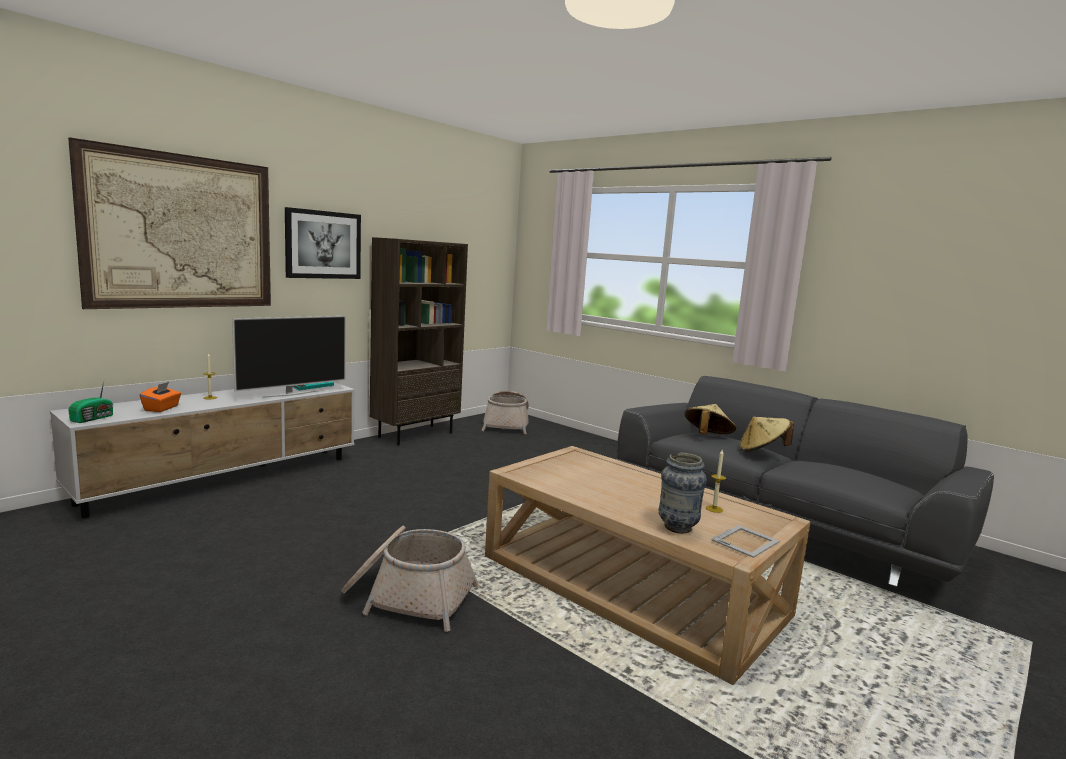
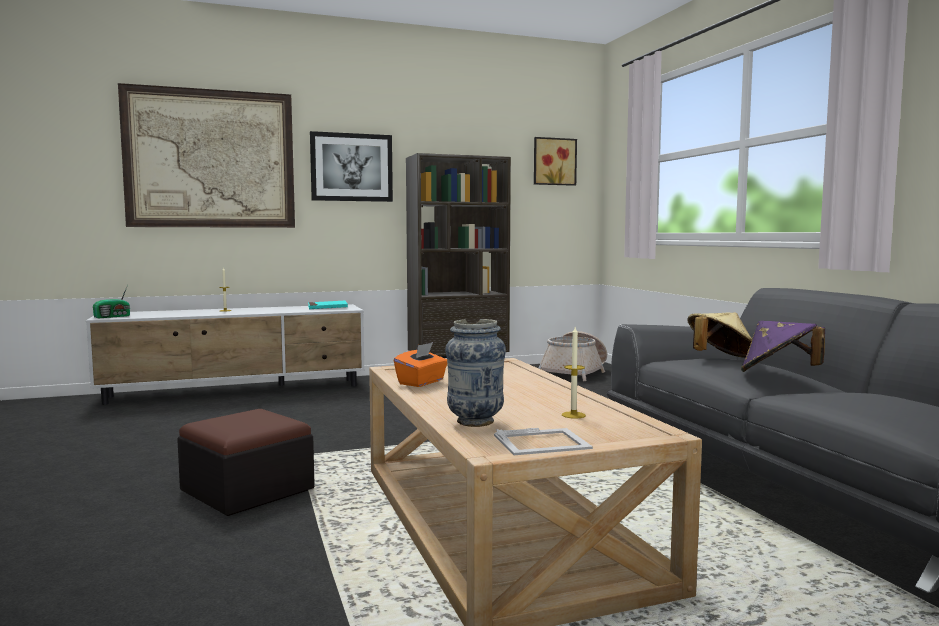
camera: 30 degrees right, 5 degrees down
(162, 408) = (173, 314): orange tissue box -> orange tissue box (421, 382)
(291, 394) = (297, 310): television -> none
(408, 596) = (247, 489): basket -> ottoman
(483, 243) = (553, 161): none -> picture
(762, 451) = (778, 374): beige hat -> purple hat

